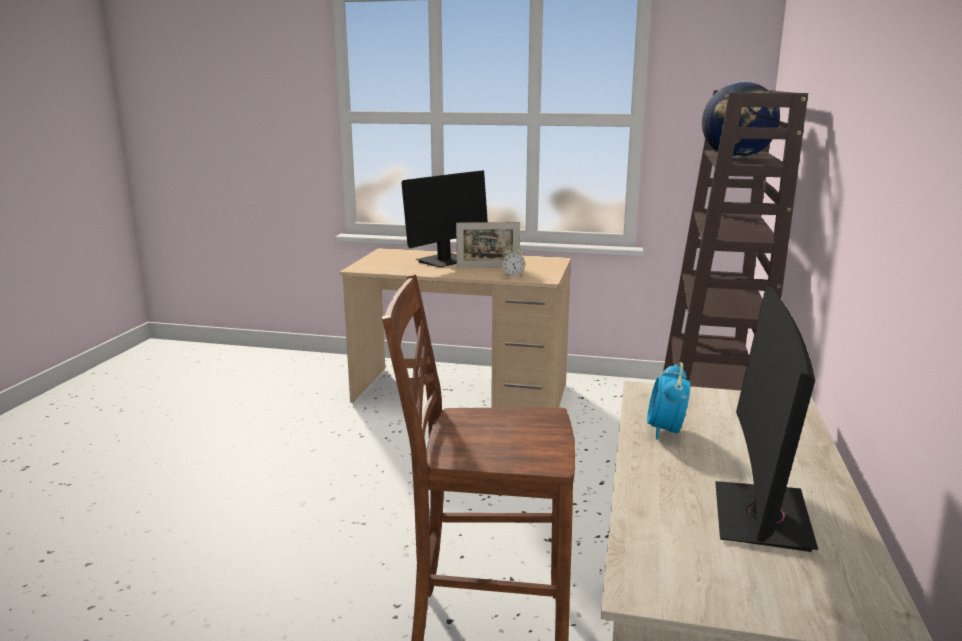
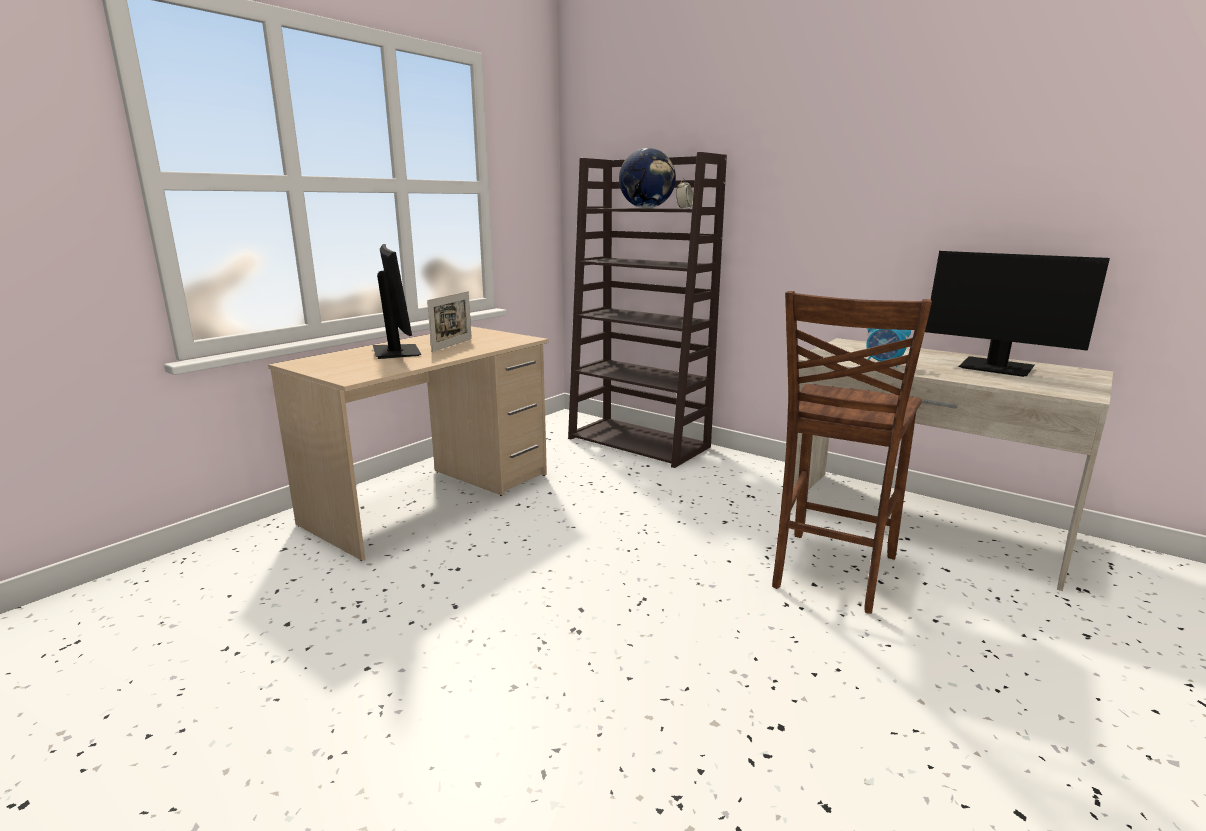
camera: 65 degrees left, 0 degrees up
(513, 275) = (498, 343): alarm clock -> alarm clock (684, 208)

